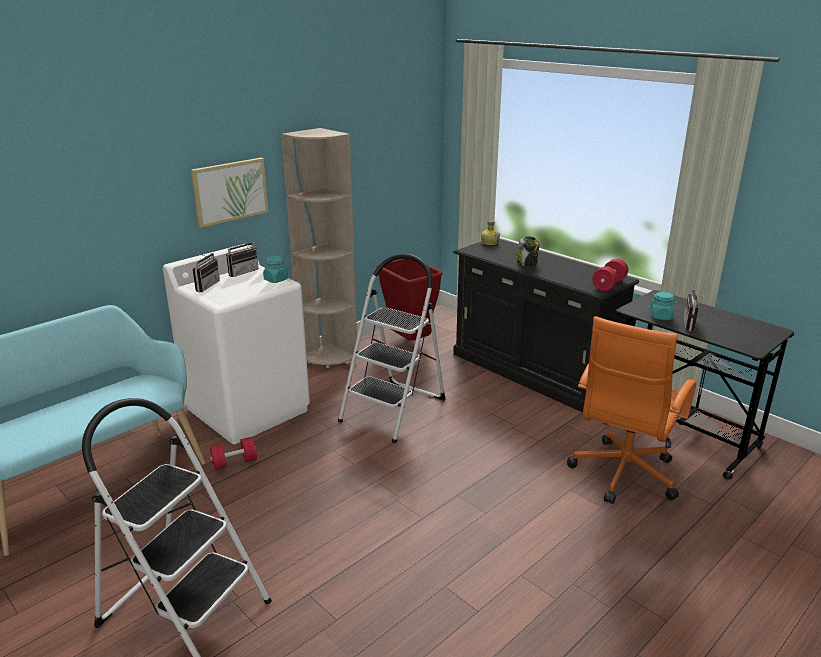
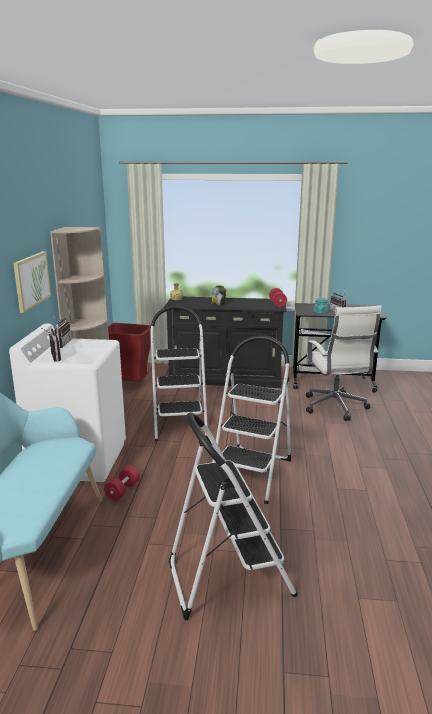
camera: 40 degrees left, 5 degrees down
(275, 280) = (97, 342): turquoise jar -> none
(379, 511) = (253, 473): none -> step ladder
(622, 476) = (336, 408): orange office chair -> white office chair

